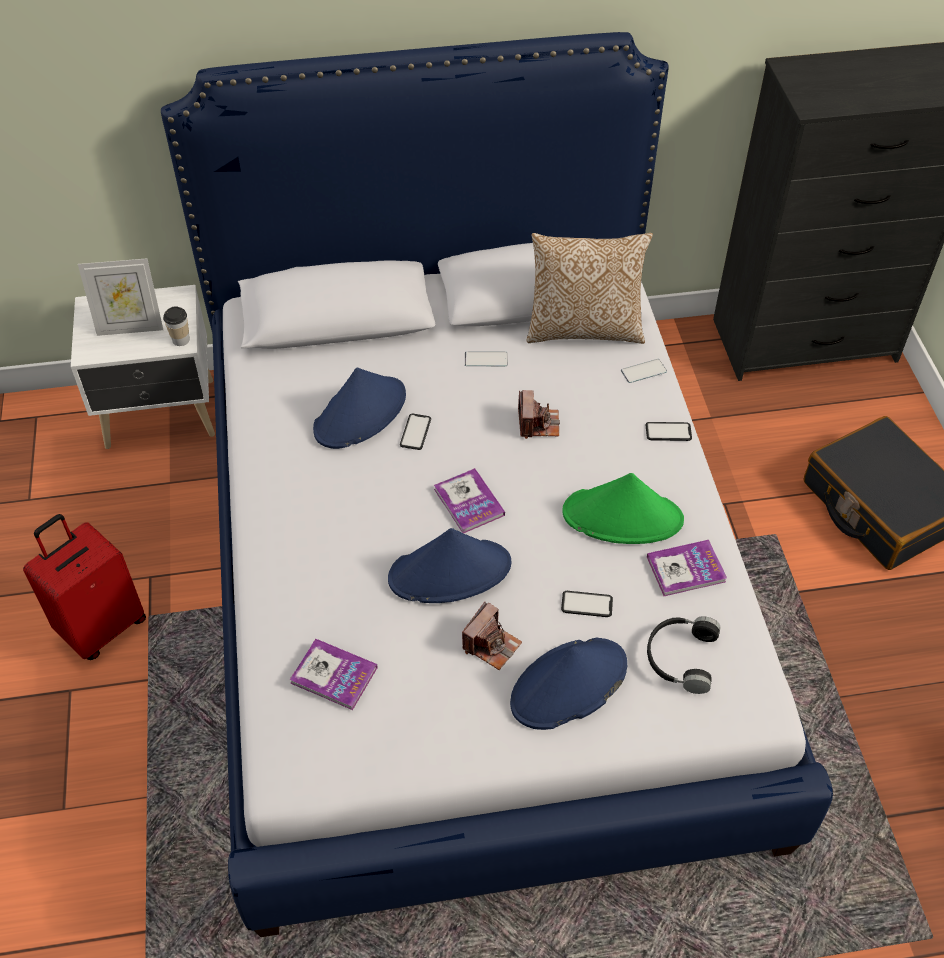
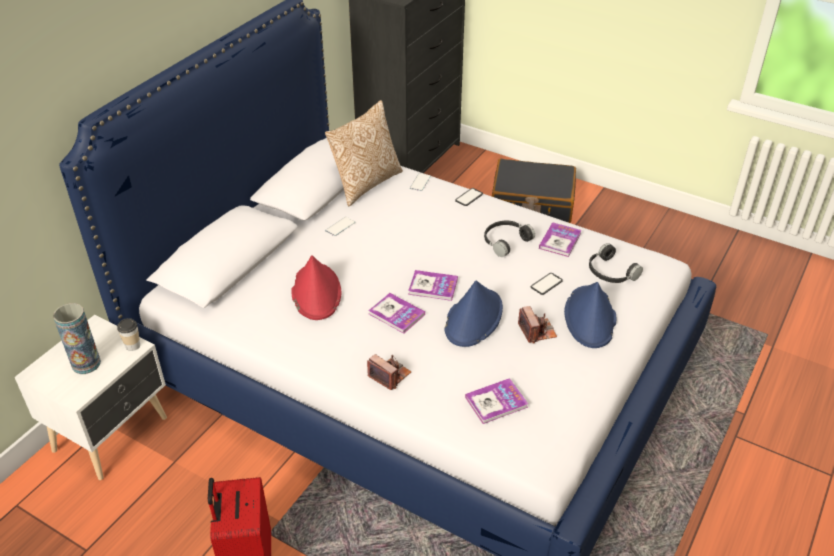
camera: 50 degrees left, 10 degrees down
(130, 328) = (86, 364): picture frame -> vase
(360, 413) = (316, 292): blue hat -> red hat
(392, 500) = (396, 314): none -> book
(415, 432) = (358, 279): phone -> none
(538, 424) = (409, 234): camera -> camera (389, 375)
(623, 516) = (505, 241): green hat -> black headphones

